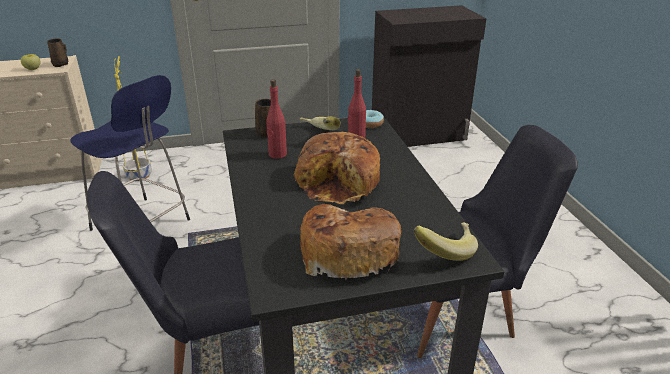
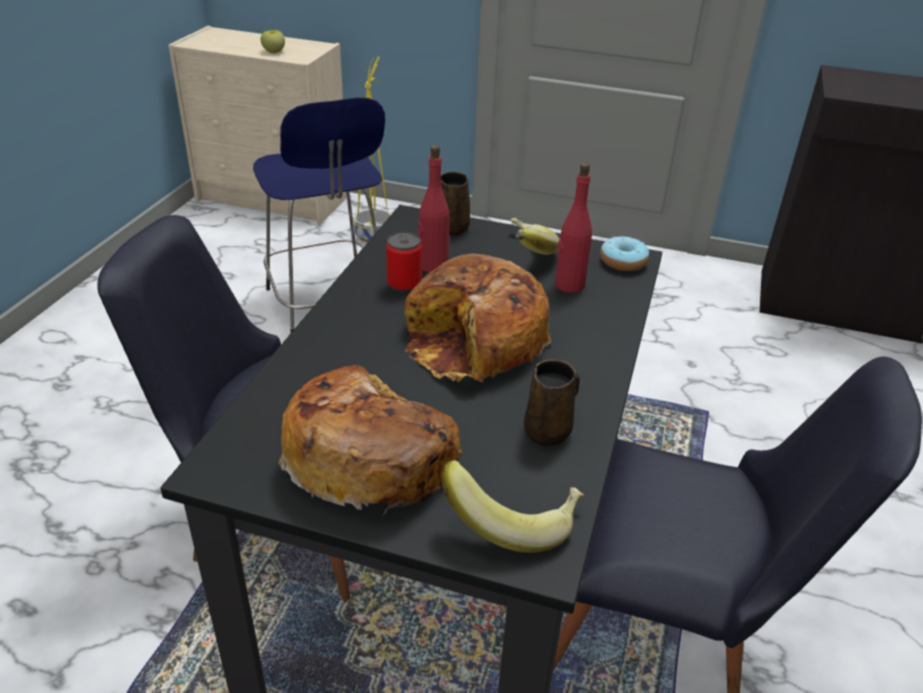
camera: 30 degrees right, 5 degrees up
(61, 64) = (310, 53): brown mug -> brown mug (549, 431)
(272, 168) = (404, 284): none -> can

